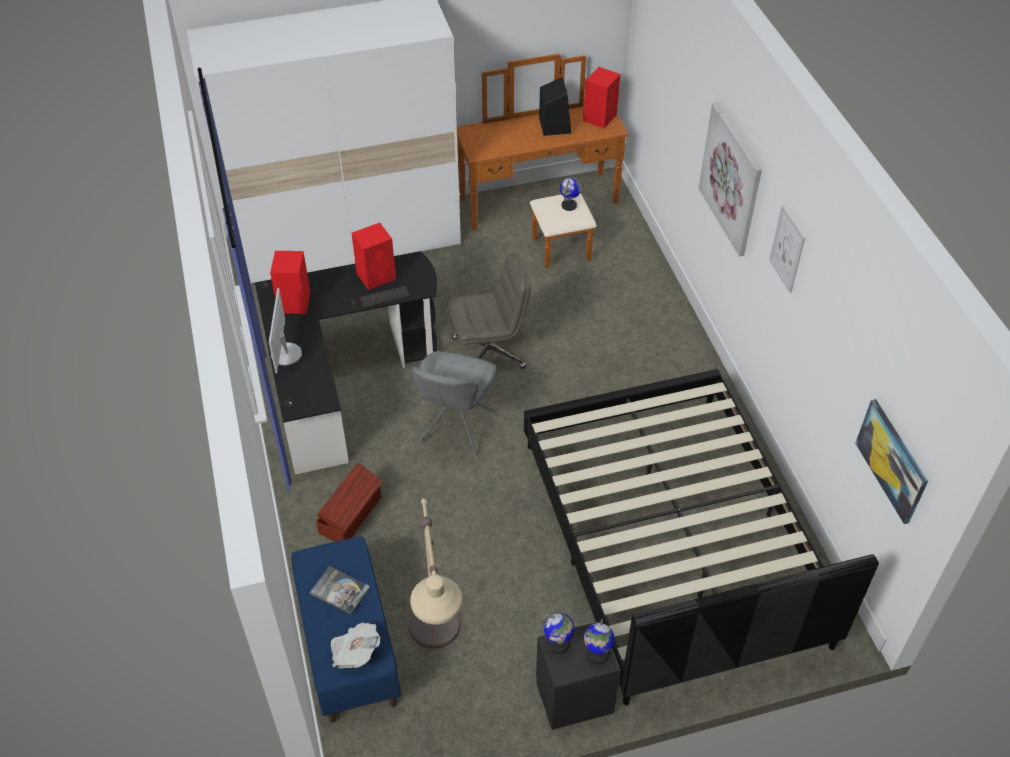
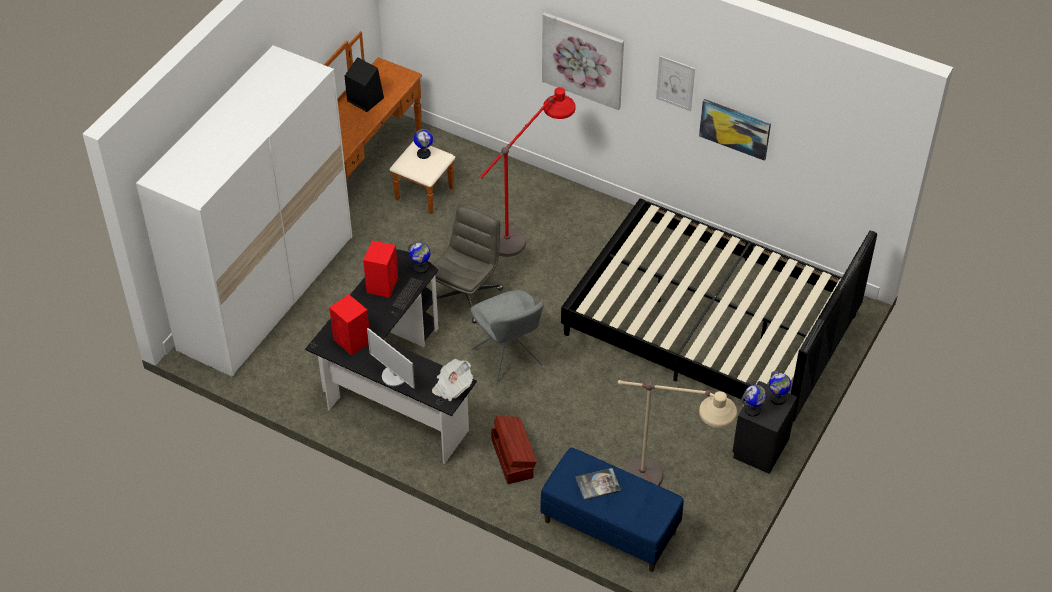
camera: 45 degrees left, 0 degrees up
(355, 652) = (649, 507): newspaper -> newspaper (452, 387)
(423, 284) = (421, 268): none -> globe
(600, 117) = (388, 73): red speaker -> none
(608, 336) = (527, 230): none -> red floor lamp
(892, 460) = (842, 169): picture -> picture (735, 128)

